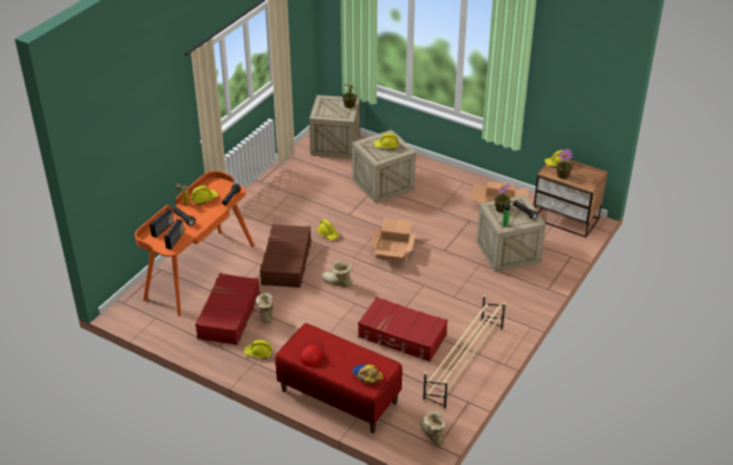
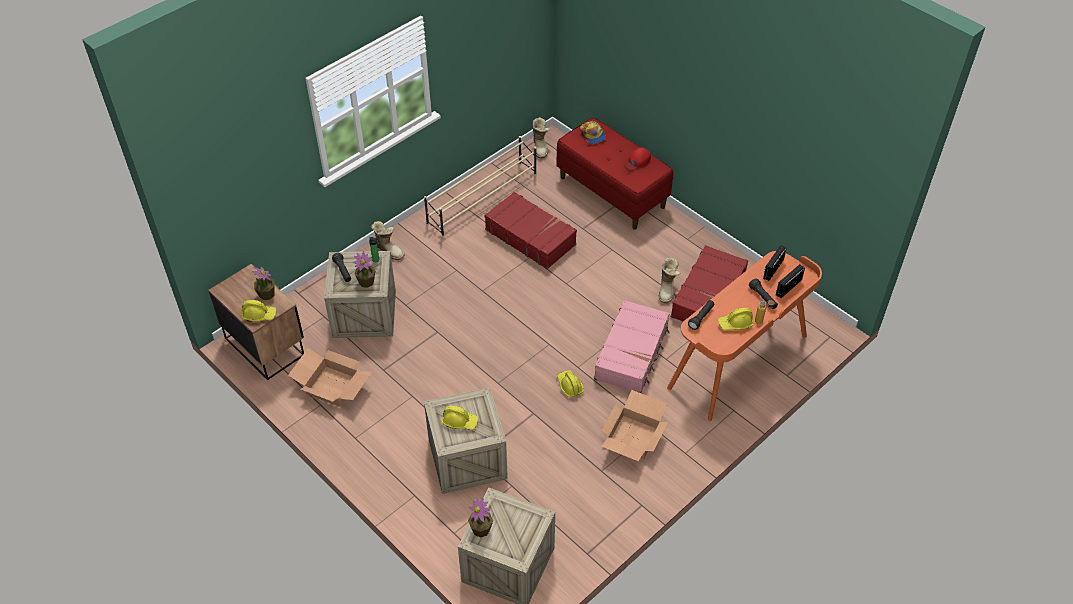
camera: 165 degrees left, 10 degrees up
(258, 353) = (682, 248): yellow hard hat -> none
(286, 262) = (632, 353): brown suitcase -> pink suitcase
(337, 282) = (578, 313): boot -> boot (389, 249)
(392, 249) = (498, 346): cardboard box -> cardboard box (633, 438)

